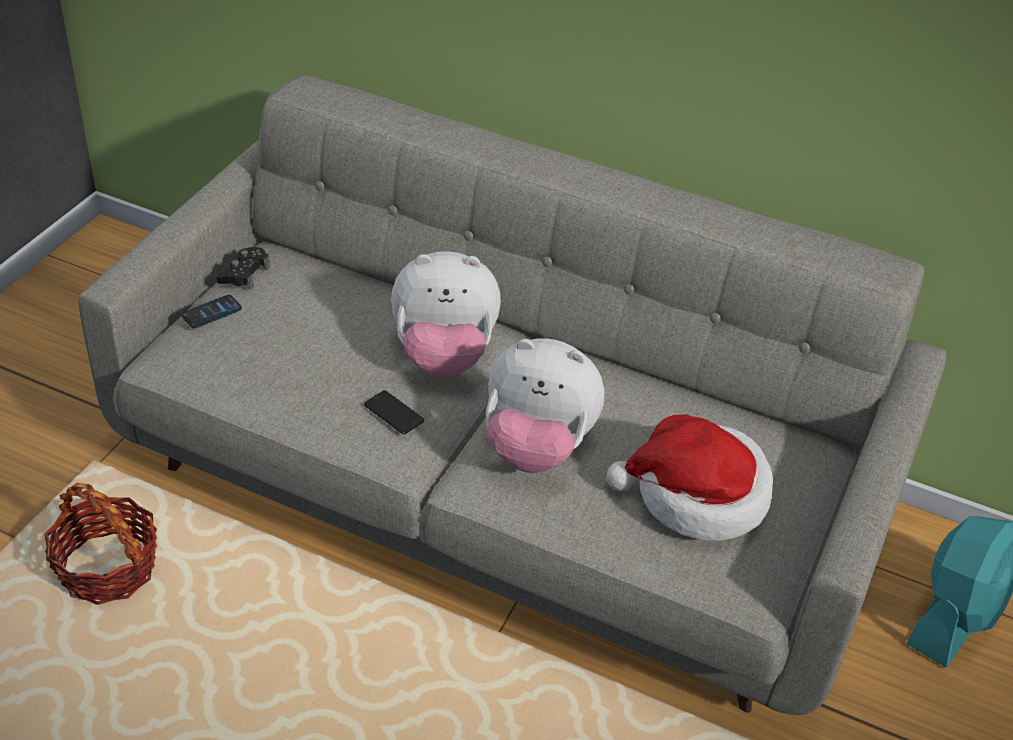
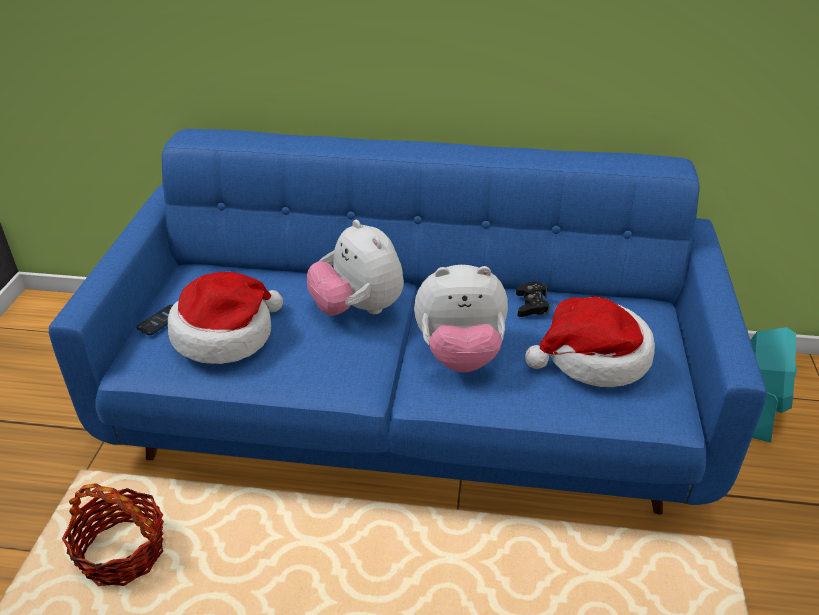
camera: 15 degrees left, 5 degrees down
(244, 274) = (176, 288): black game controller -> black game controller (531, 305)
(276, 350) = (226, 334): none -> hat
(393, 413) = (340, 357): phone -> none
(444, 356) = (358, 309): plush toy -> plush toy turned 75 degrees clockwise
(499, 490) = (410, 407): grey sofa -> blue sofa

